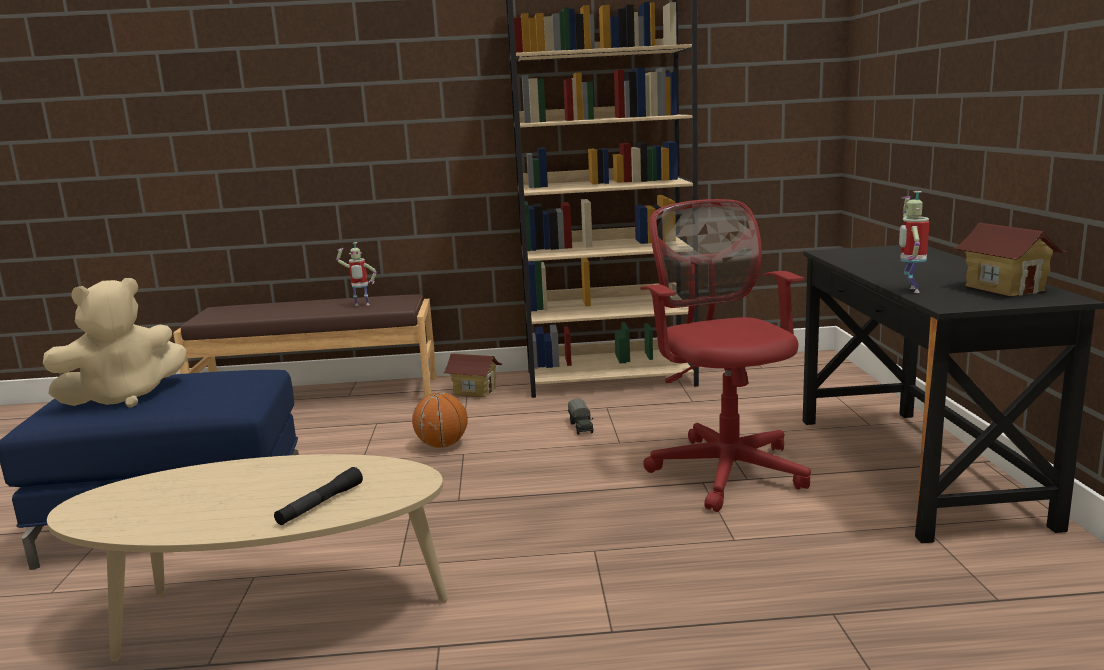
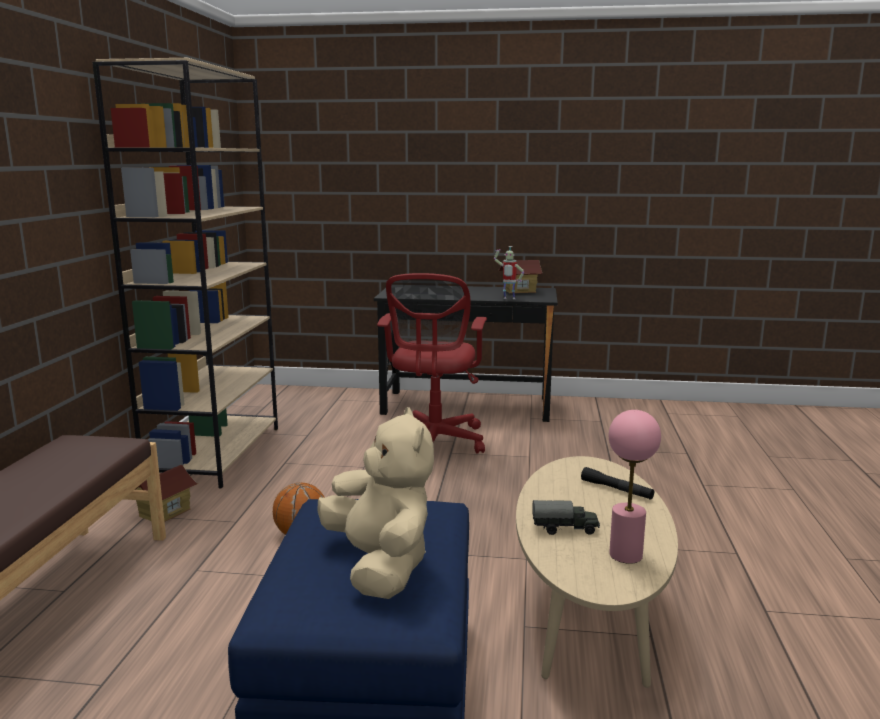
camera: 80 degrees left, 0 degrees up
(142, 514) = (626, 555): none -> pink table lamp
(361, 305) = (73, 461): toy robot -> none
(581, 427) = (319, 476): toy truck -> toy truck (565, 529)
(725, 468) = (434, 444): red office chair -> red office chair turned 75 degrees counterclockwise

